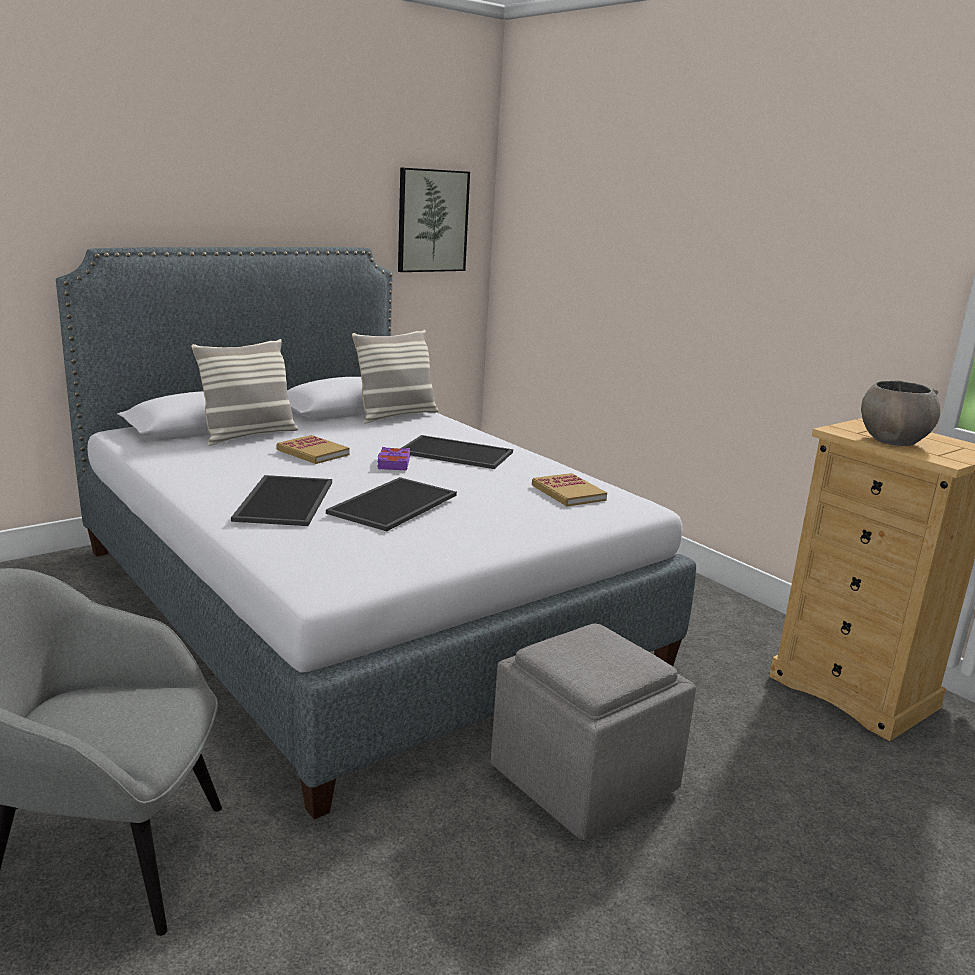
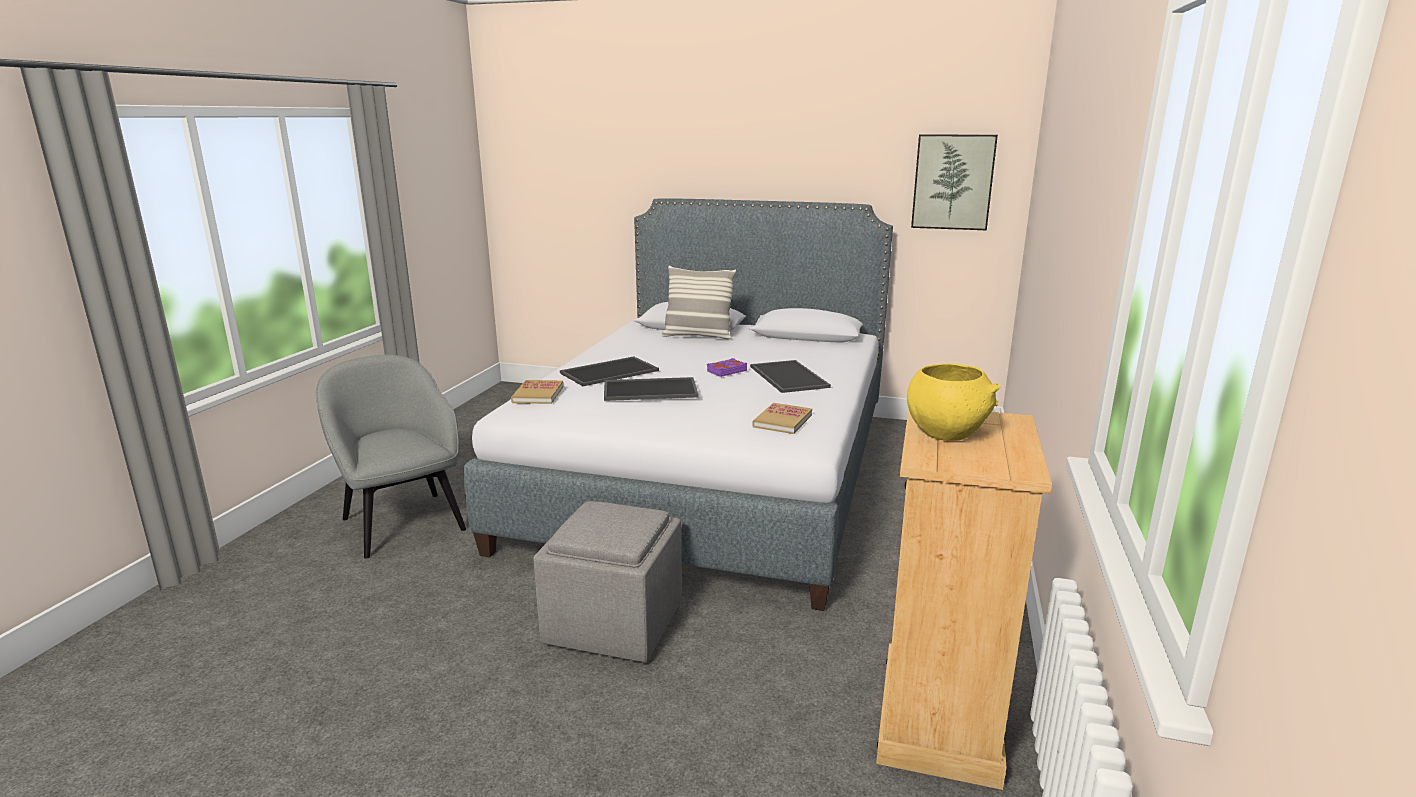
camera: 55 degrees right, 0 degrees up
(313, 452) = (701, 353): book -> book (538, 394)
(396, 416) = (825, 346): pillow -> none
(892, 440) = (946, 433): grey bowl -> yellow bowl

